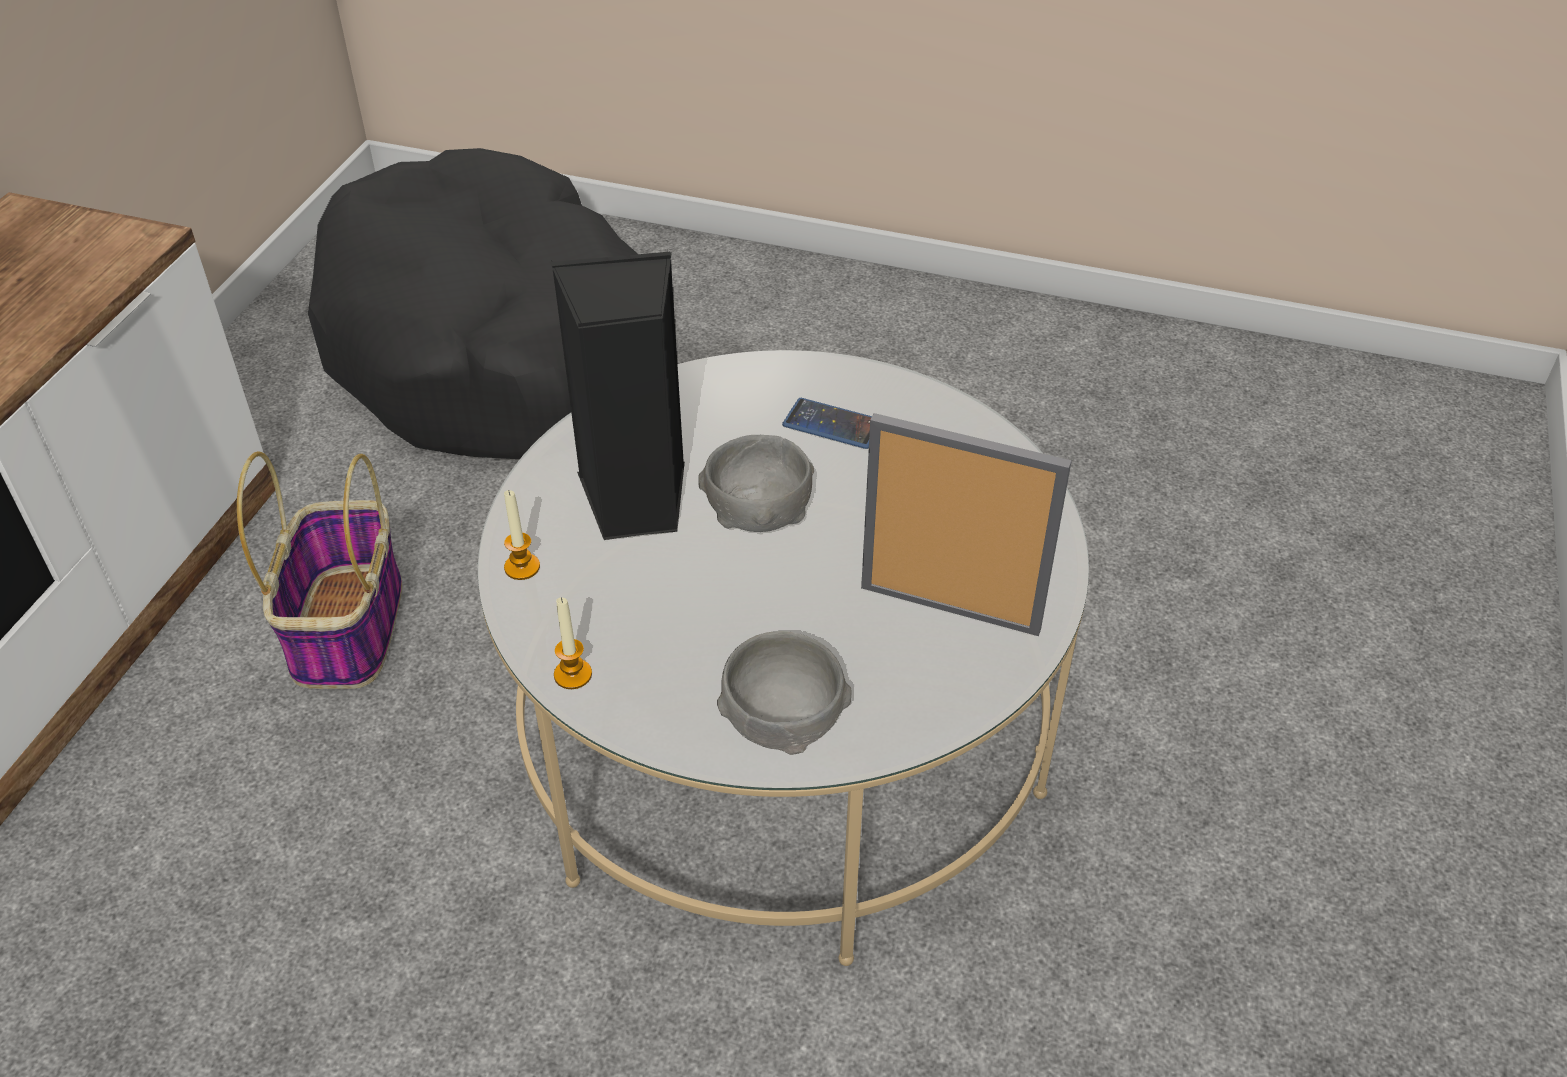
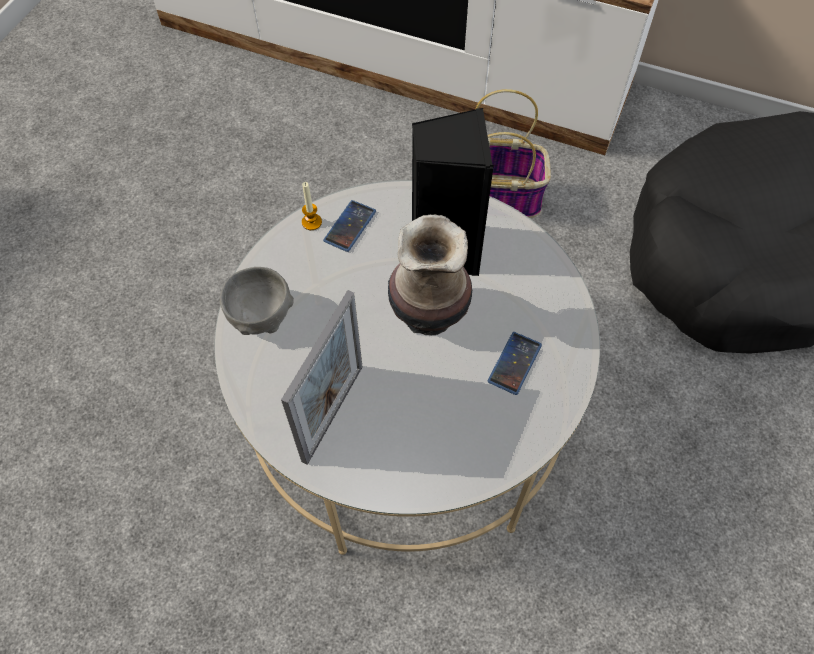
camera: 95 degrees right, 15 degrees up
(522, 567) = (394, 198): candle -> none
(583, 620) = (350, 226): none -> phone
(759, 515) = (427, 314): grey bowl -> vase

